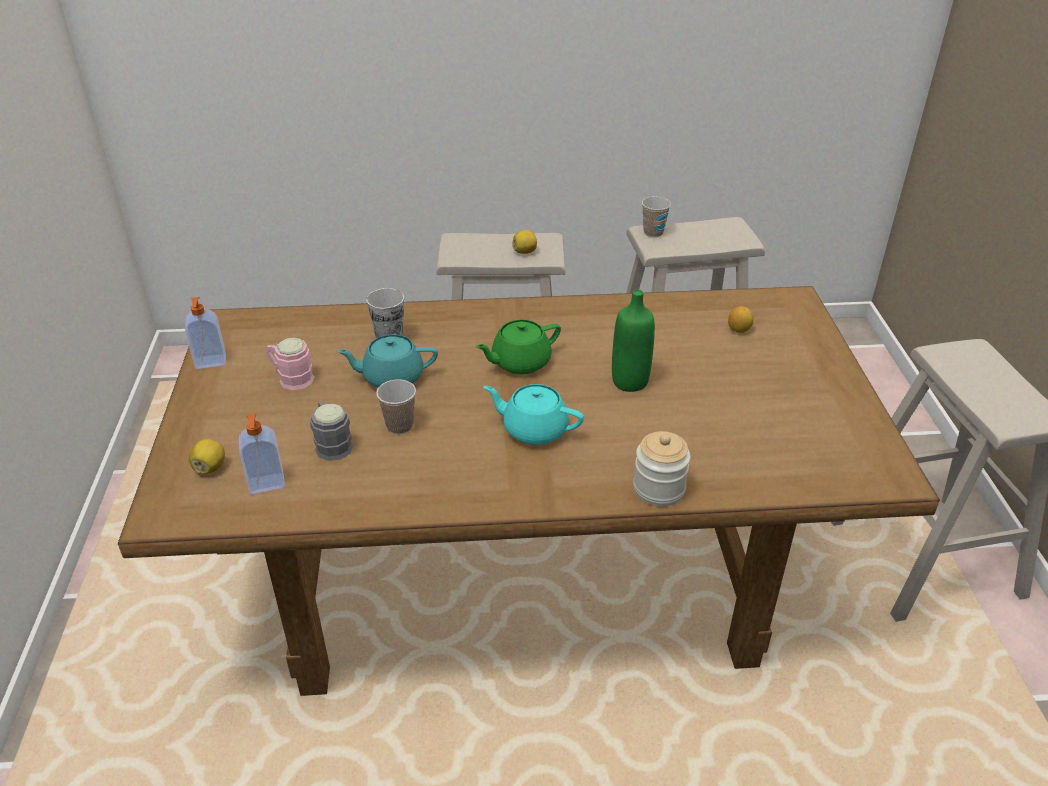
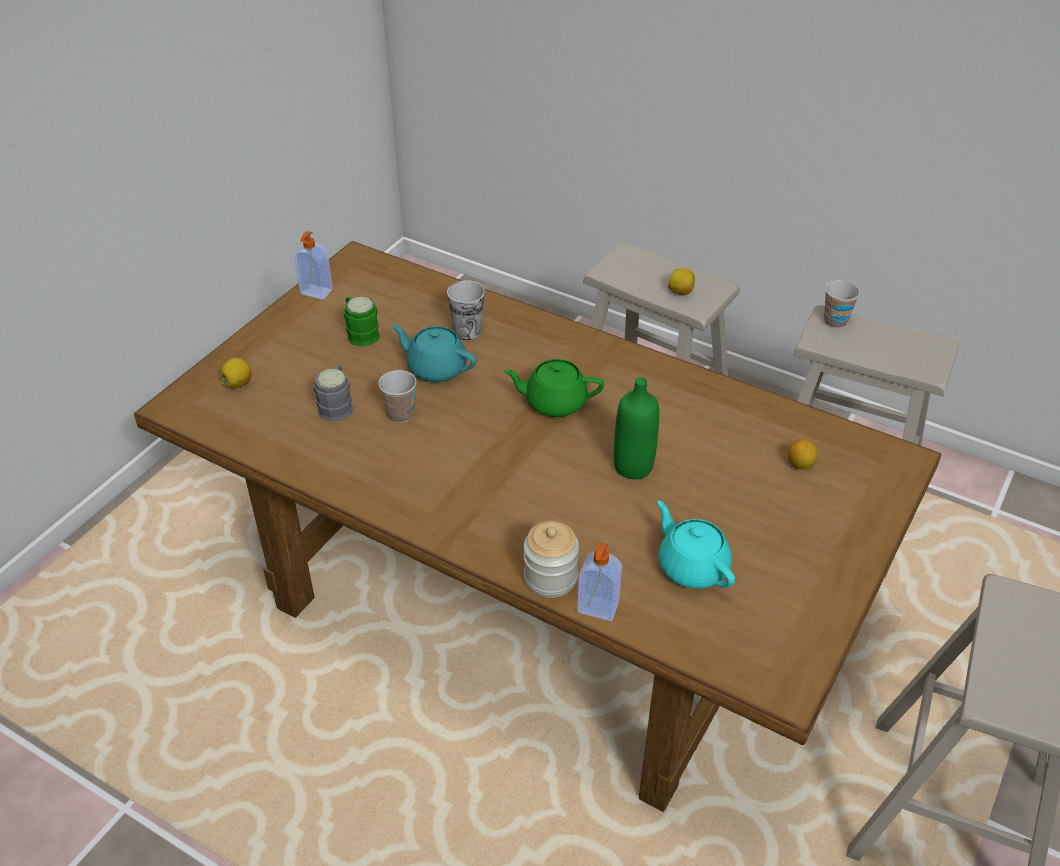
camera: 35 degrees right, 5 degrees up
(267, 484) = (262, 416): soap dispenser -> soap dispenser (597, 609)
(291, 378) = (360, 332): pink mug -> green mug
(534, 429) = (502, 470): turquoise teapot -> turquoise teapot (692, 566)

